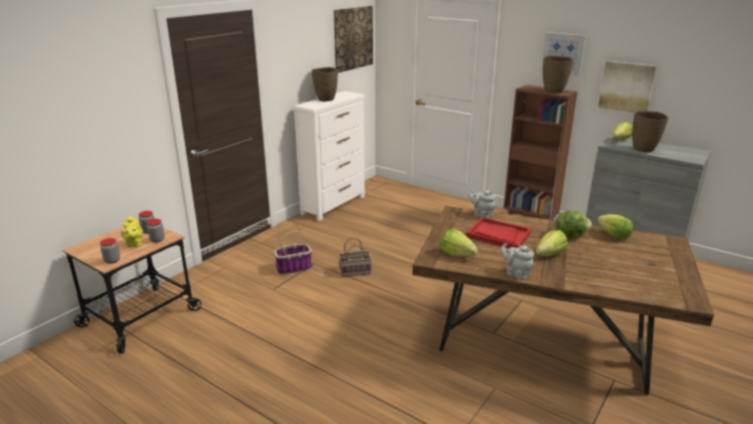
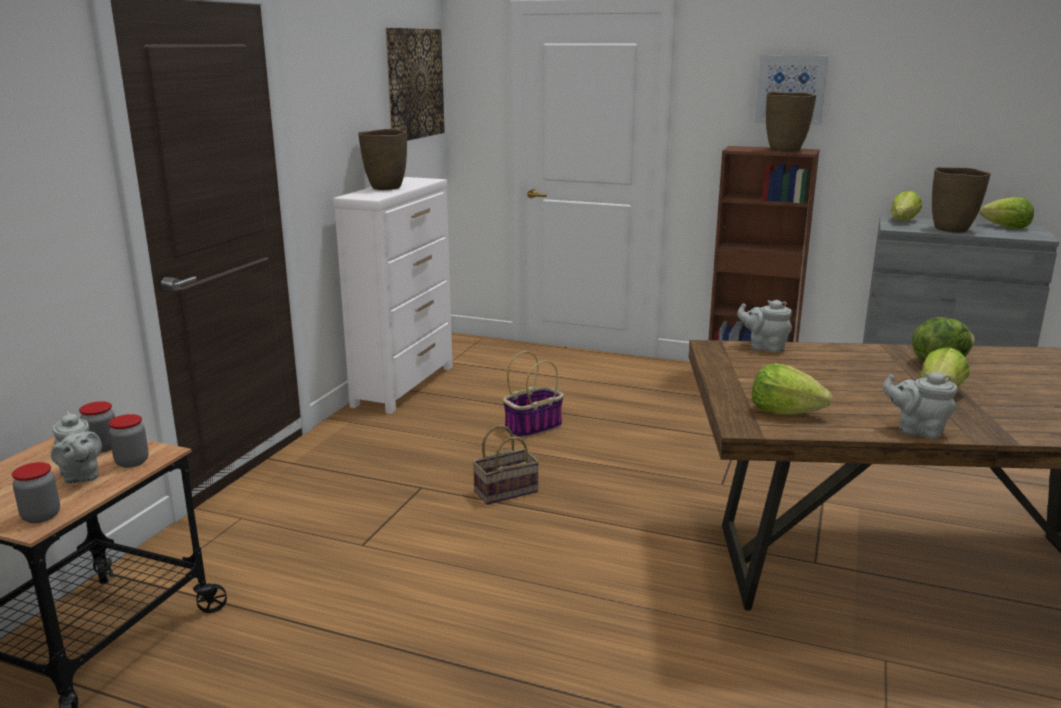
camera: 15 degrees left, 5 degrees down
(134, 244) = (80, 476): yellow teapot -> grey teapot
(294, 268) = (385, 500): basket -> basket (533, 427)
(498, 235) = (823, 374): red tray -> none
(613, 235) = (1002, 356): lettuce -> lettuce (1006, 227)
(626, 86) = (900, 135): picture -> none

